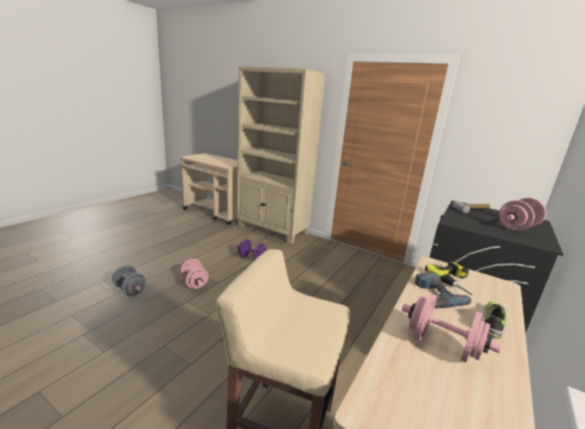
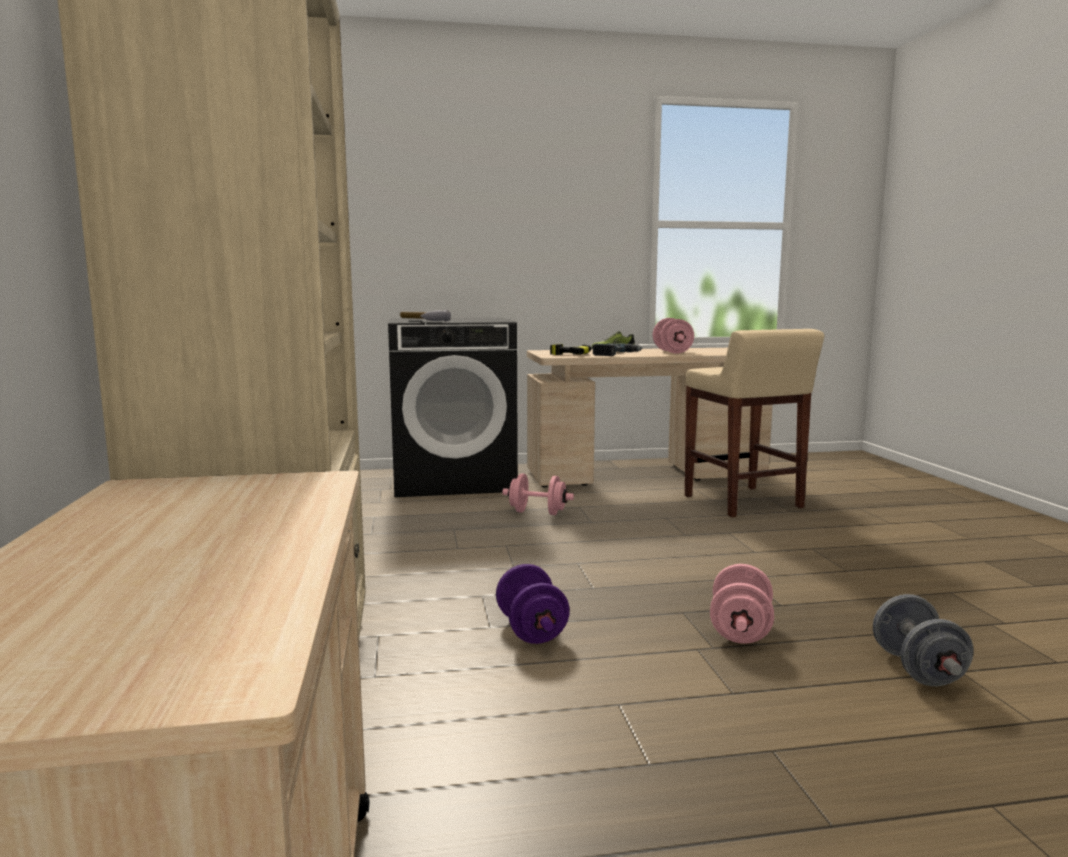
camera: 130 degrees left, 10 degrees down
(517, 227) = (452, 318): pink dumbbell -> pink dumbbell (537, 512)

